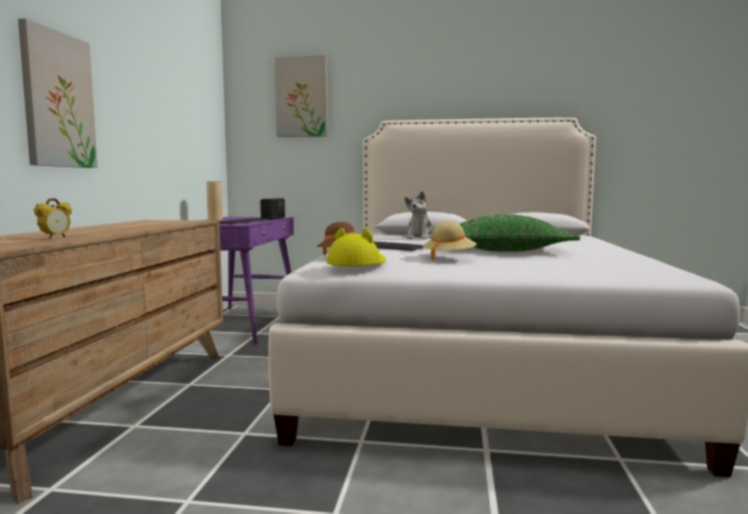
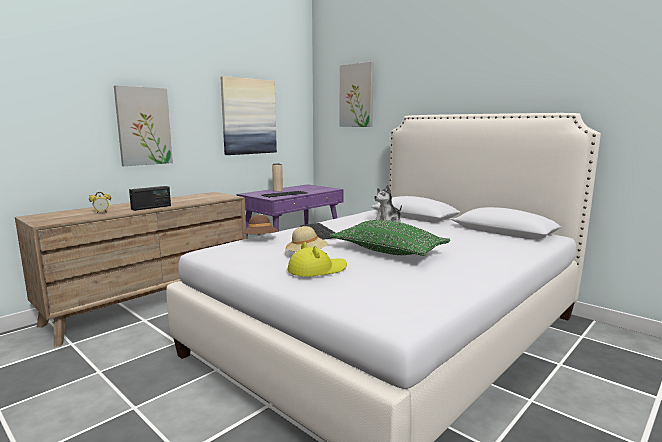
camera: 35 degrees right, 5 degrees up
(171, 111) = (249, 116): none -> picture
(273, 219) = (319, 191): radio -> radio (151, 207)
(357, 264) = (230, 251): yellow hat -> yellow hat (317, 270)

